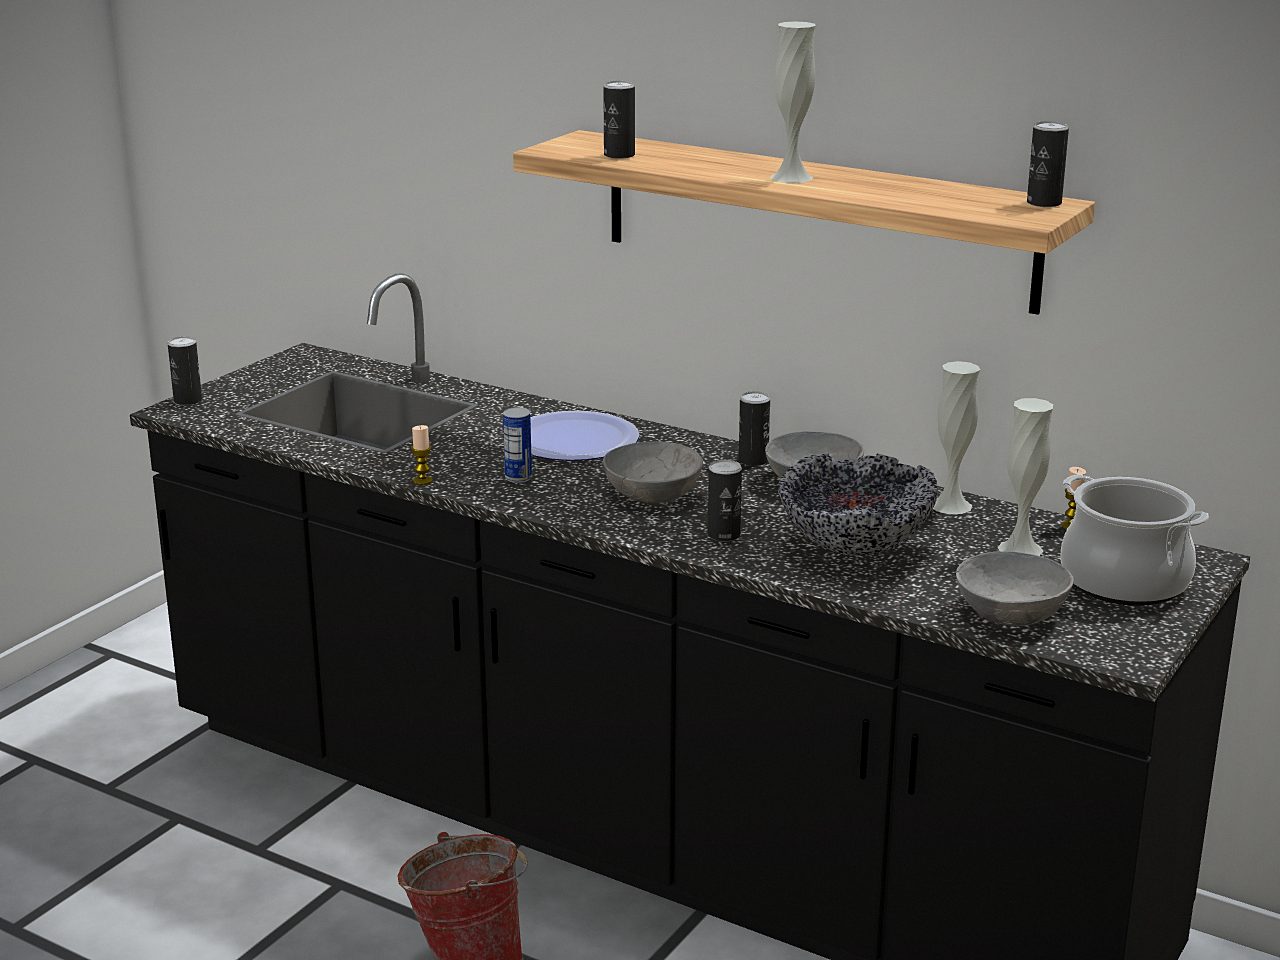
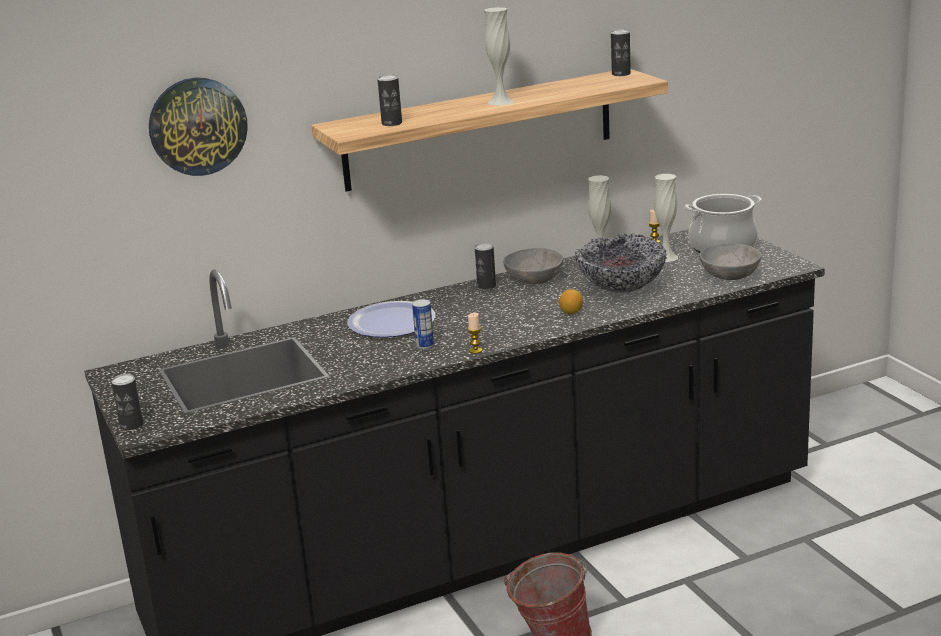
camera: 55 degrees left, 0 degrees up
(422, 481) = (391, 373): candle -> candle (475, 351)
(447, 86) = (197, 126): none -> wall clock
(653, 493) = (496, 318): grey bowl -> none
(723, 535) = (571, 312): can -> lemon

